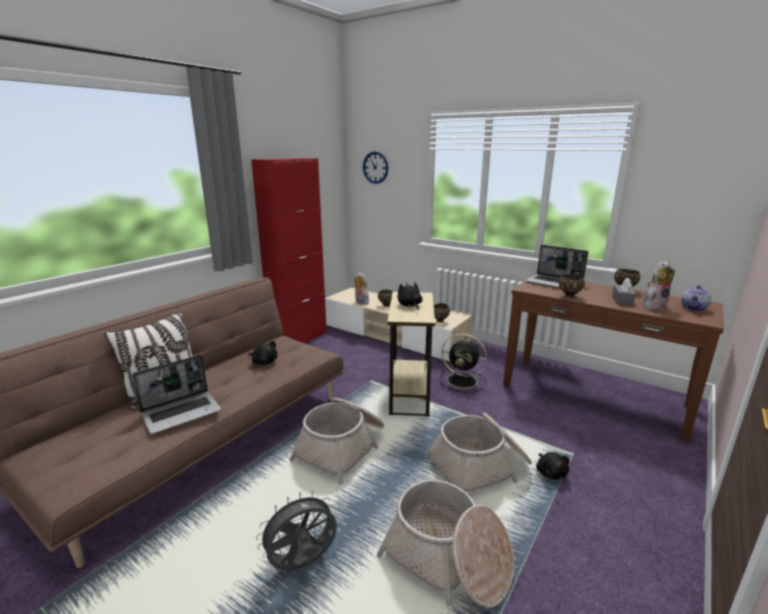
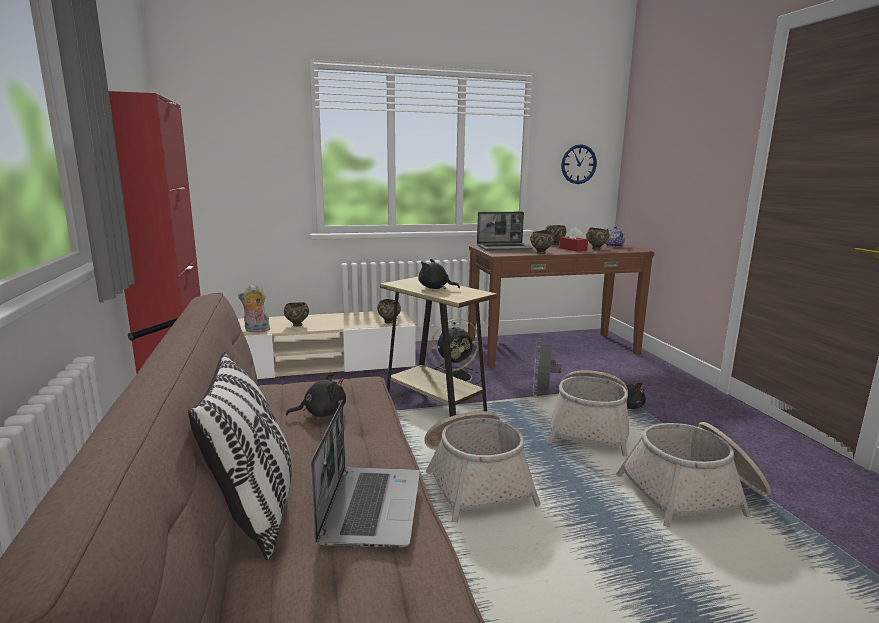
camera: 50 degrees left, 5 degrees down
(302, 564) = (645, 581): grey fan -> grey fan (542, 394)
(375, 167) = (220, 132): wall clock -> wall clock (578, 164)
(622, 300) = (573, 249): grey tissue box -> red tissue box
(653, 306) = (596, 249): plush toy -> brown bowl

